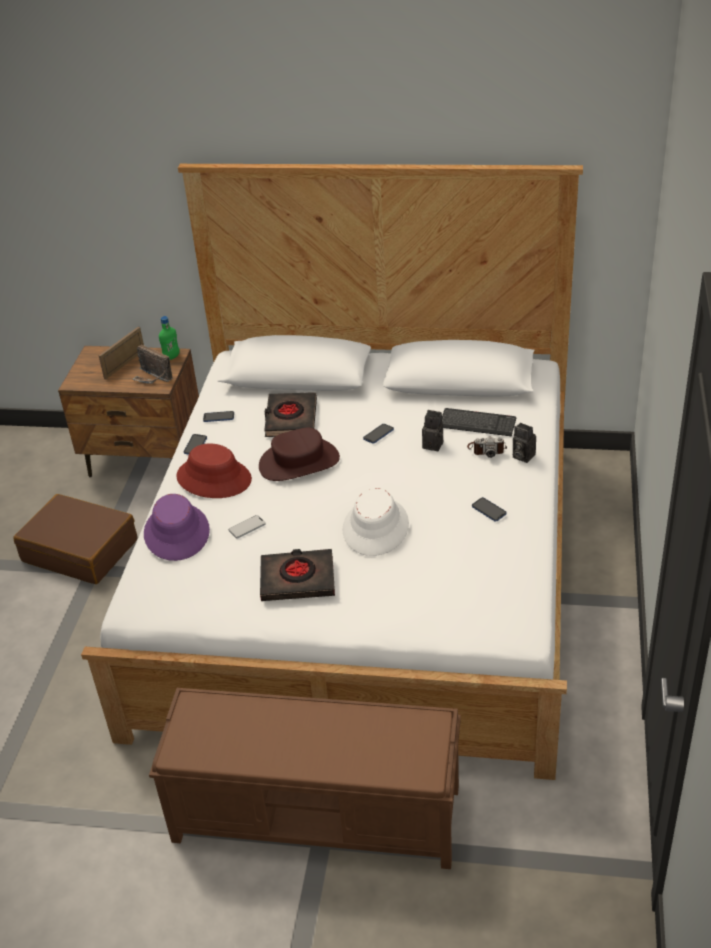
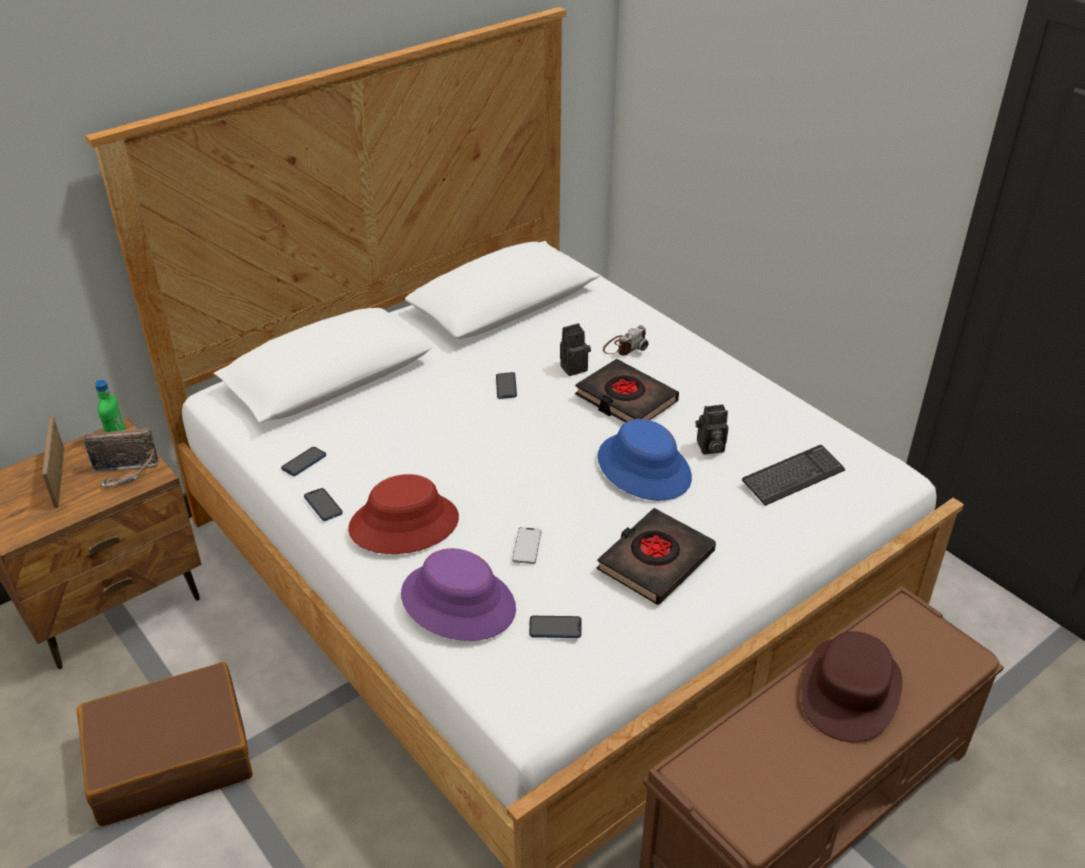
camera: 50 degrees left, 0 degrees up
(290, 419) = (391, 420): black book -> black book (625, 399)
(299, 462) = (472, 455): brown hat -> brown hat (850, 690)
(376, 527) = (644, 467): white hat -> blue hat
(477, 424) = (583, 329): keyboard -> keyboard (793, 477)
(489, 510) = (711, 394): phone -> phone (555, 628)
(522, 456) = (661, 336): camera -> camera (709, 447)

